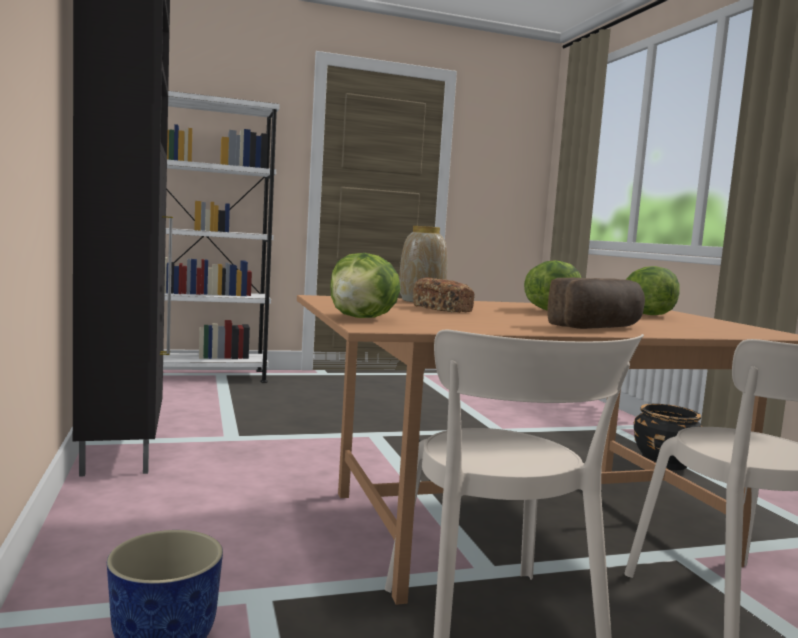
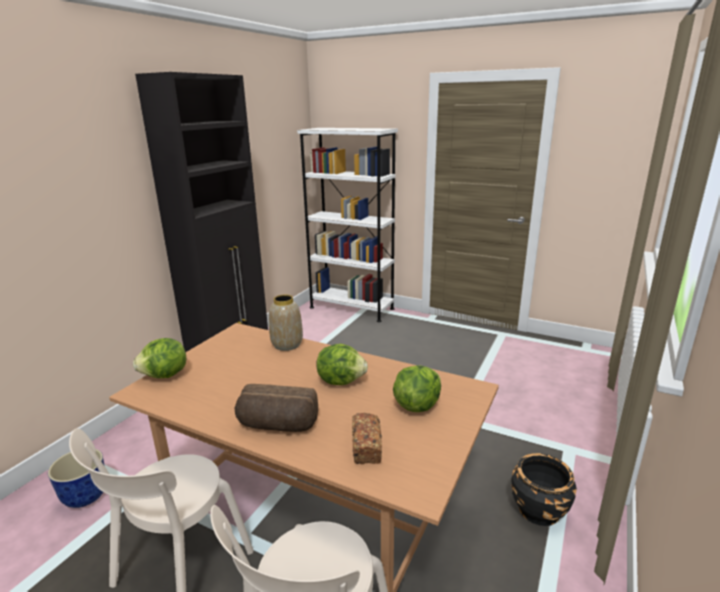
camera: 45 degrees right, 15 degrees up
(442, 309) = (258, 365): bread -> bread (366, 447)

